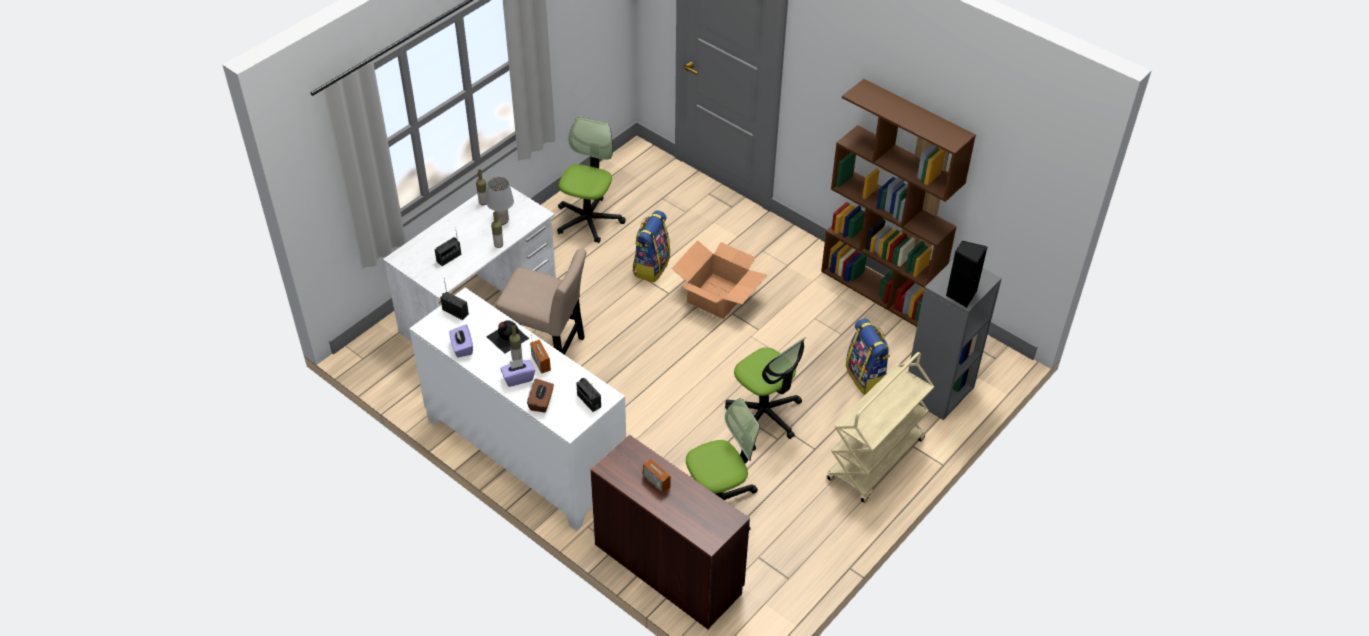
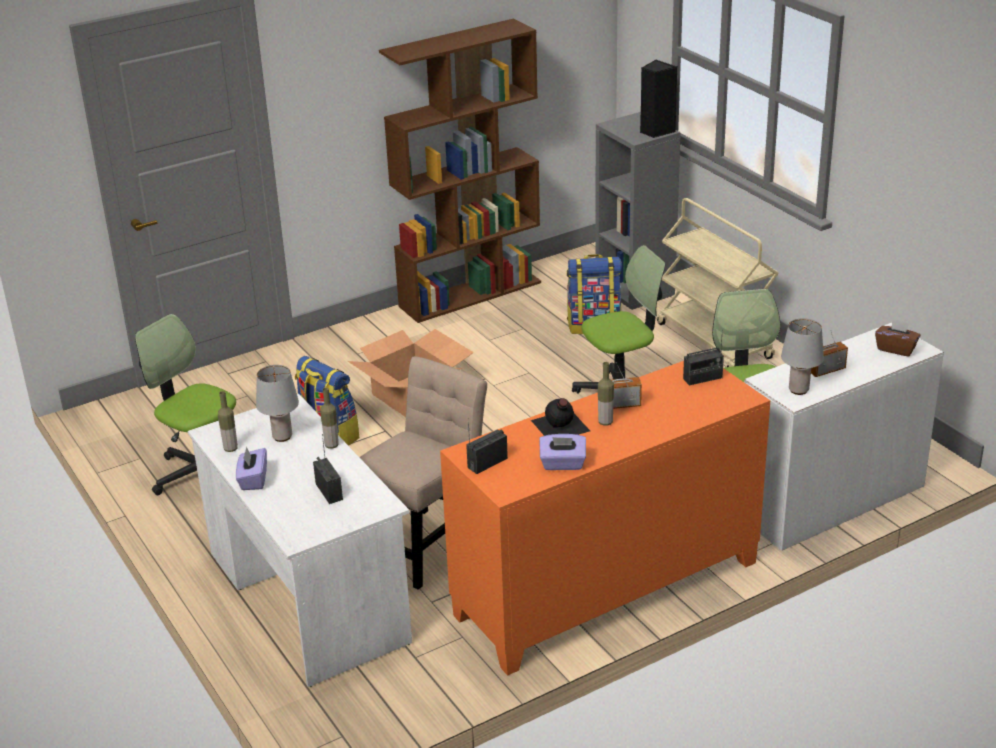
camera: 70 degrees left, 15 degrees down
(518, 378) = (641, 425): purple tissue box -> purple tissue box (253, 480)
(524, 452) = (607, 590): white cabinet -> orange cabinet
(541, 402) = (692, 412): brown tissue box -> brown tissue box (896, 349)
(622, 468) = (799, 390): none -> grey table lamp
(669, 567) = (829, 499): brown desk -> white desk

